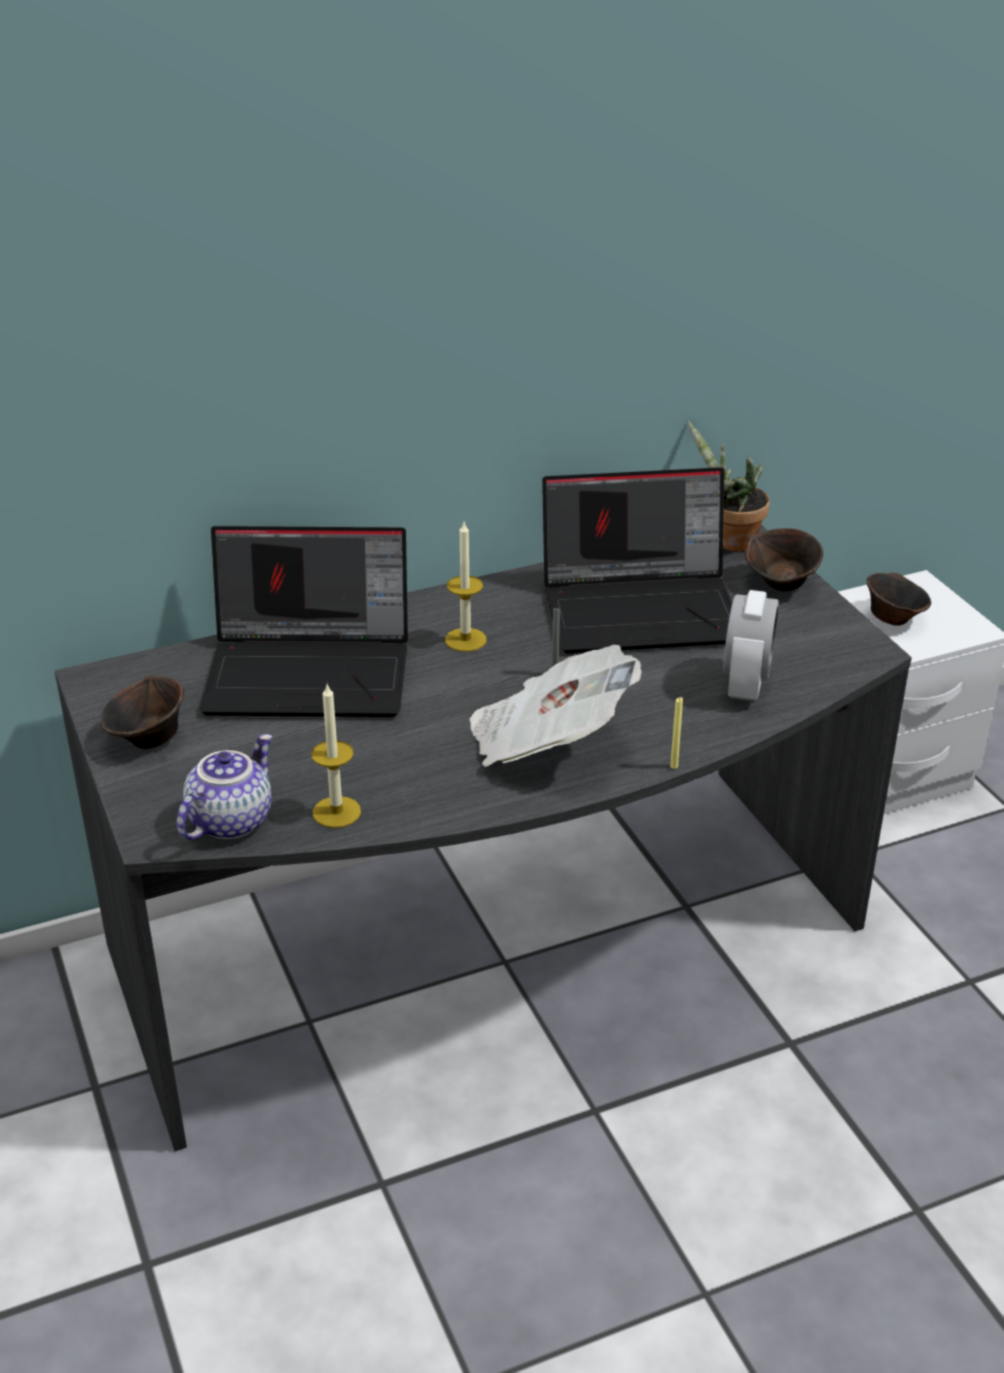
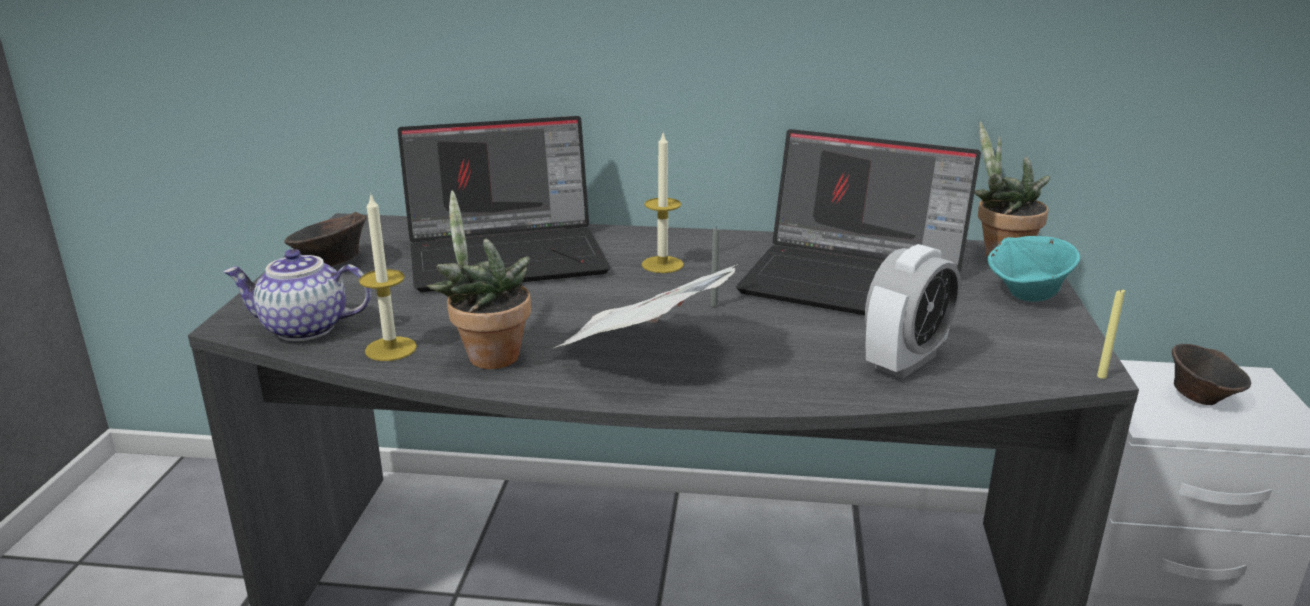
camera: 30 degrees right, 10 degrees down
(229, 820) = (303, 329): teapot -> teapot turned 150 degrees counterclockwise
(312, 672) = (509, 255): laptop -> laptop turned 45 degrees counterclockwise
(426, 789) = (487, 355): none -> potted plant
(674, 766) = (748, 407): yellow candle -> yellow candle (1101, 376)
(781, 584) = (1027, 295): brown bowl -> turquoise bowl

